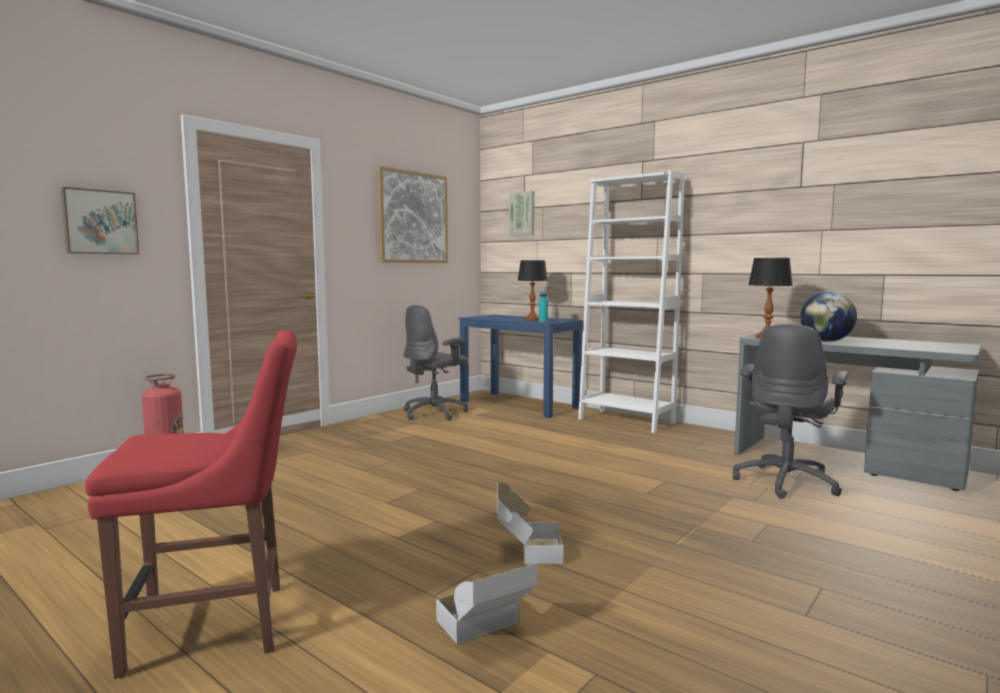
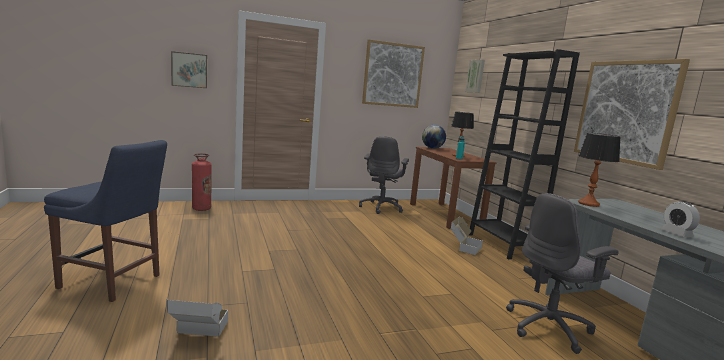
camera: 30 degrees right, 5 degrees up
(217, 626) = (113, 282): red chair -> blue chair
(435, 413) = (381, 207): grey office chair -> grey office chair turned 60 degrees counterclockwise
(519, 404) = (445, 215): blue desk -> brown desk
(526, 551) = (289, 302): cardboard box -> cardboard box (464, 247)
(626, 421) = (502, 245): white bookcase -> black bookcase
(755, 235) = (626, 111): none -> picture
(826, 341) = (635, 218): globe -> globe (432, 148)
(880, 345) = (676, 233): none -> alarm clock

